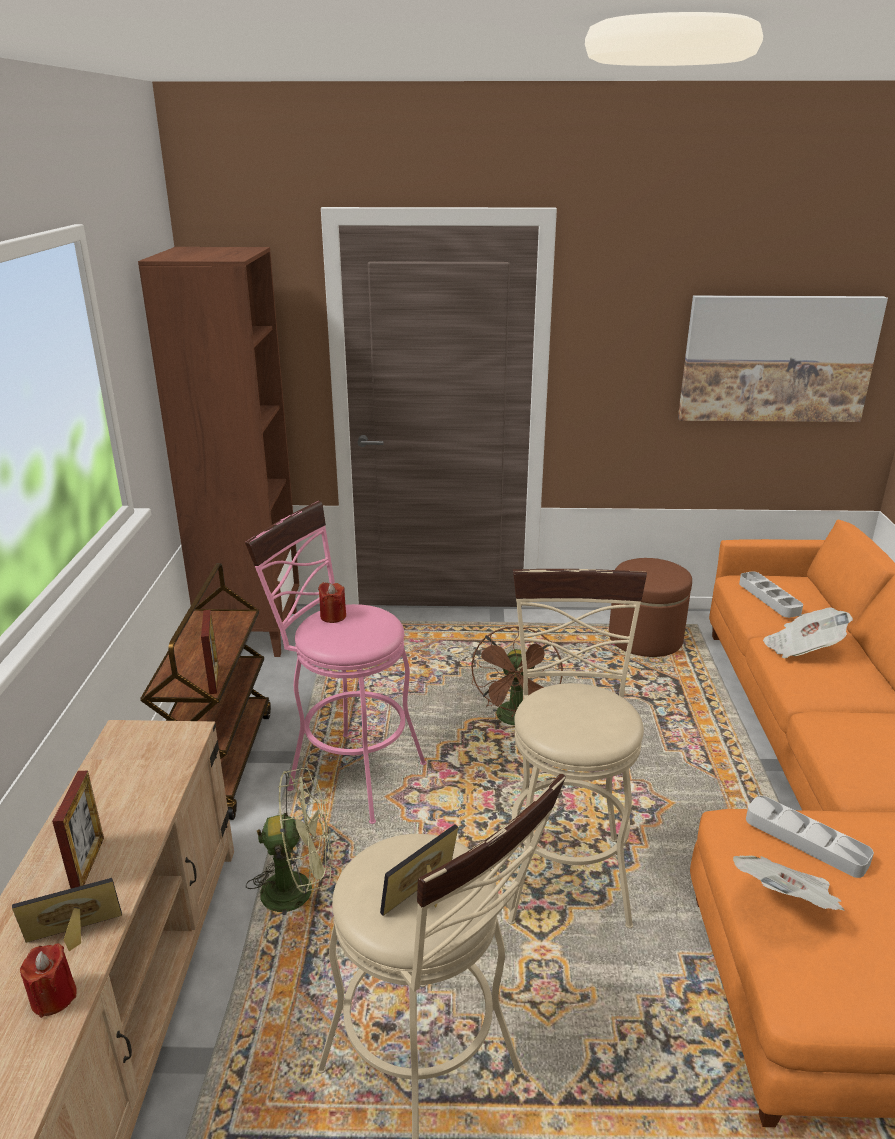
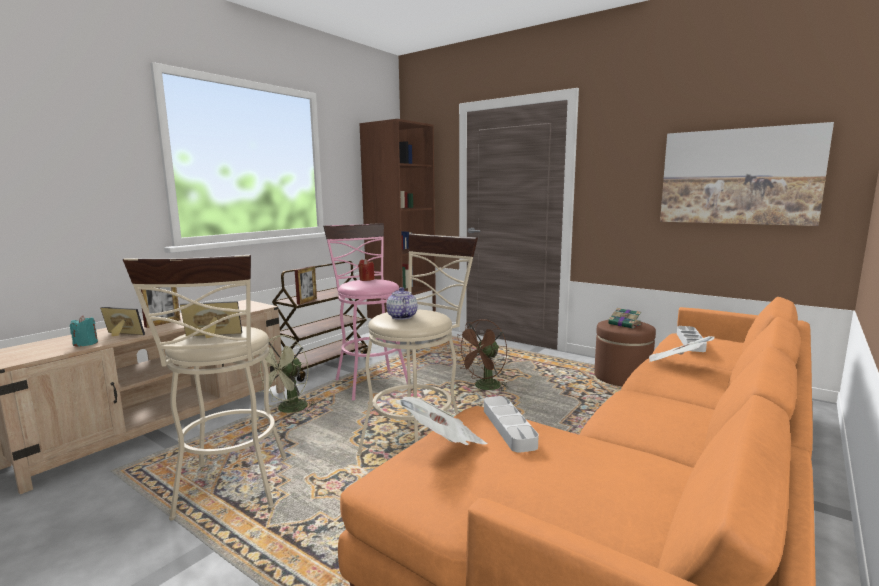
camera: 35 degrees right, 15 degrees down
(53, 997) = (86, 344): red candle -> turquoise candle
(299, 889) = (288, 410): green fan -> green fan turned 90 degrees clockwise
(579, 722) = (401, 317): none -> teapot
(654, 573) = (625, 324): none -> book

